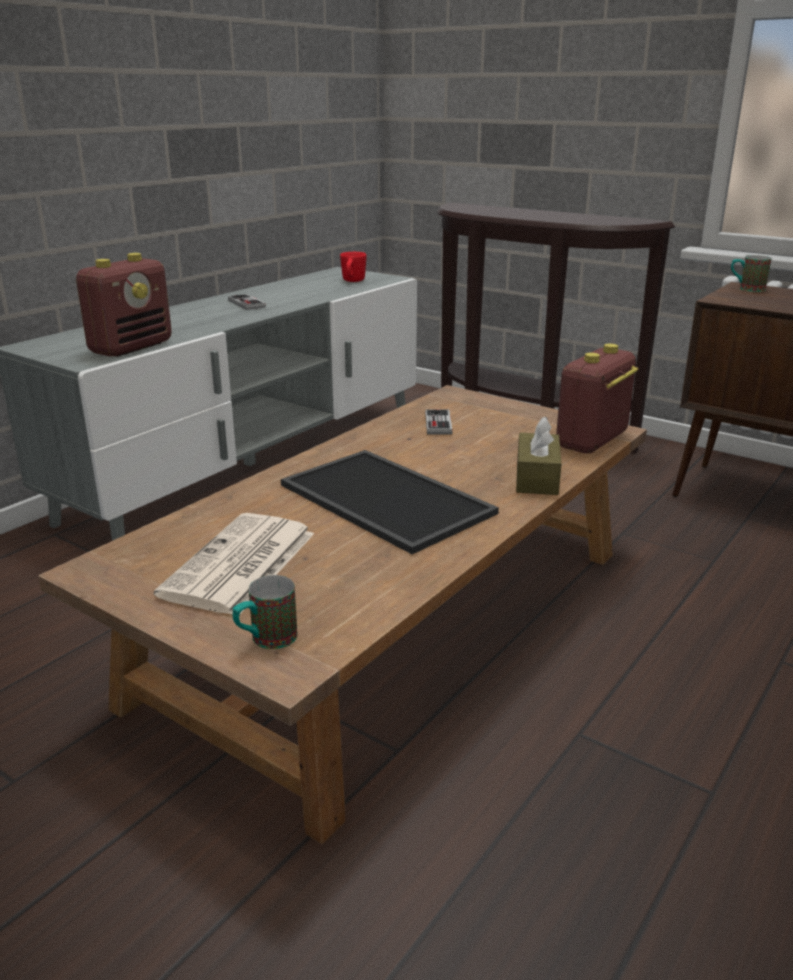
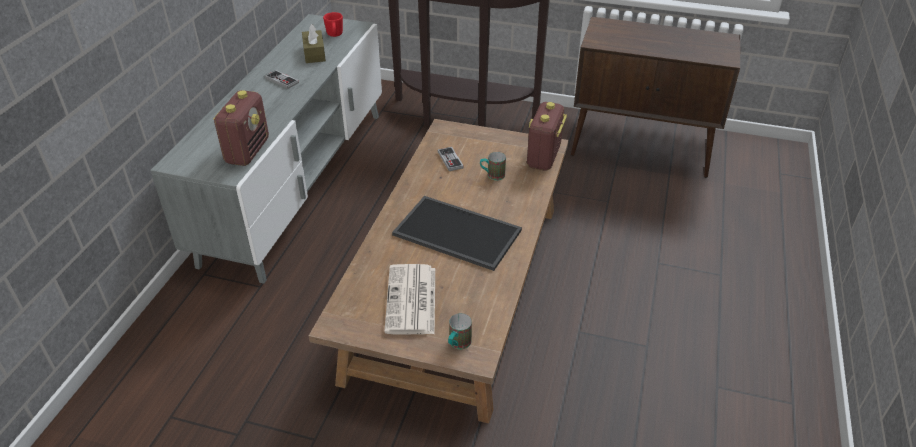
camera: 20 degrees left, 15 degrees up
(537, 478) = (528, 196): brown tissue box -> brown tissue box (314, 53)
(746, 289) = (603, 26): mug -> mug (492, 175)

